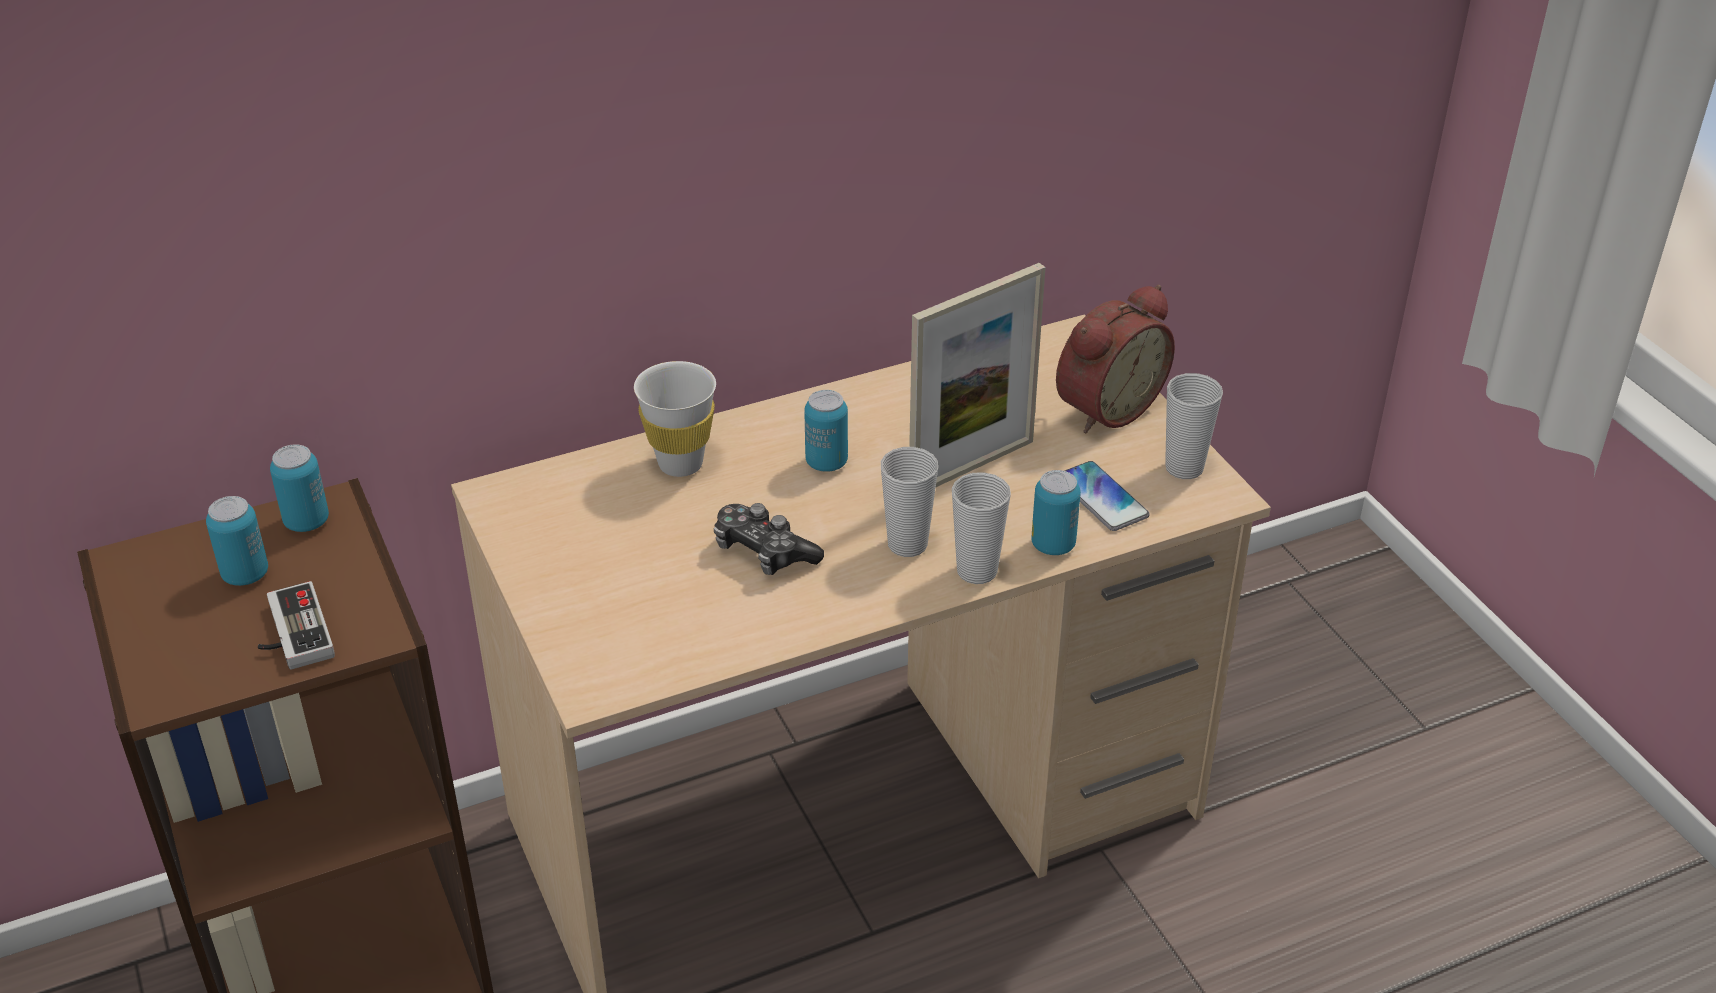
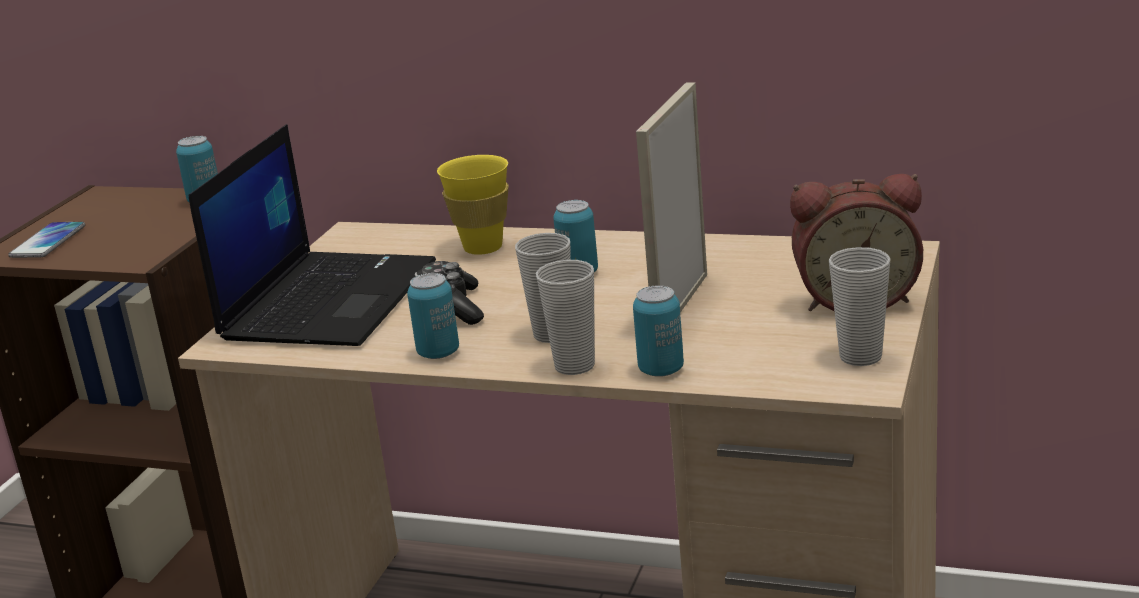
camera: 45 degrees right, 15 degrees down
(245, 574) = (135, 215): can -> can (438, 353)
(290, 633) = (103, 247): game controller -> none
(617, 590) = (329, 299): none -> laptop
(680, 464) = (483, 247): white cup -> yellow cup
(971, 466) = (680, 305): picture frame -> picture frame turned 105 degrees clockwise
(1101, 497) = (753, 354): phone -> phone (48, 241)

